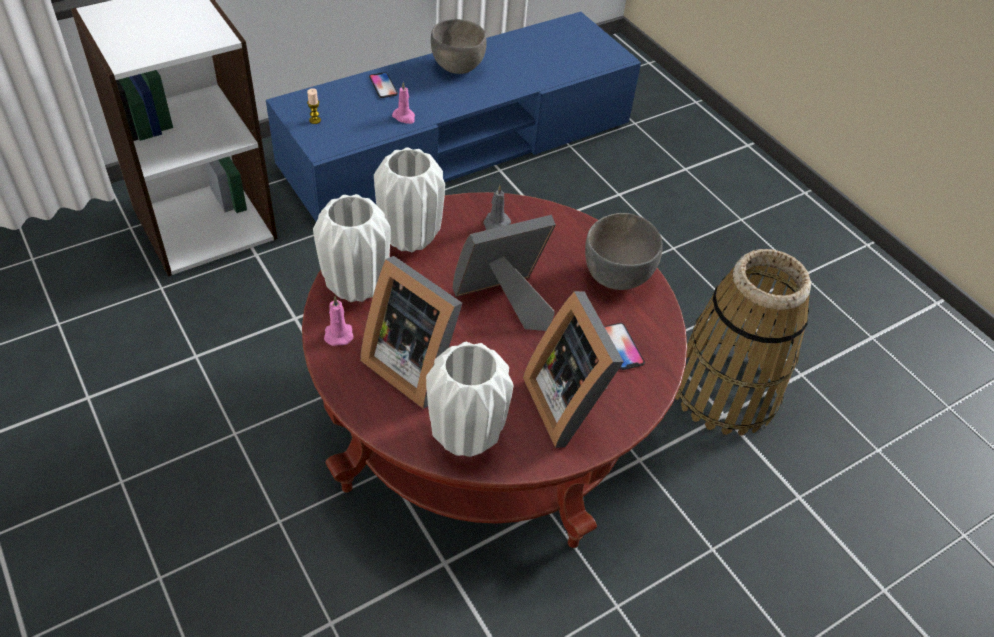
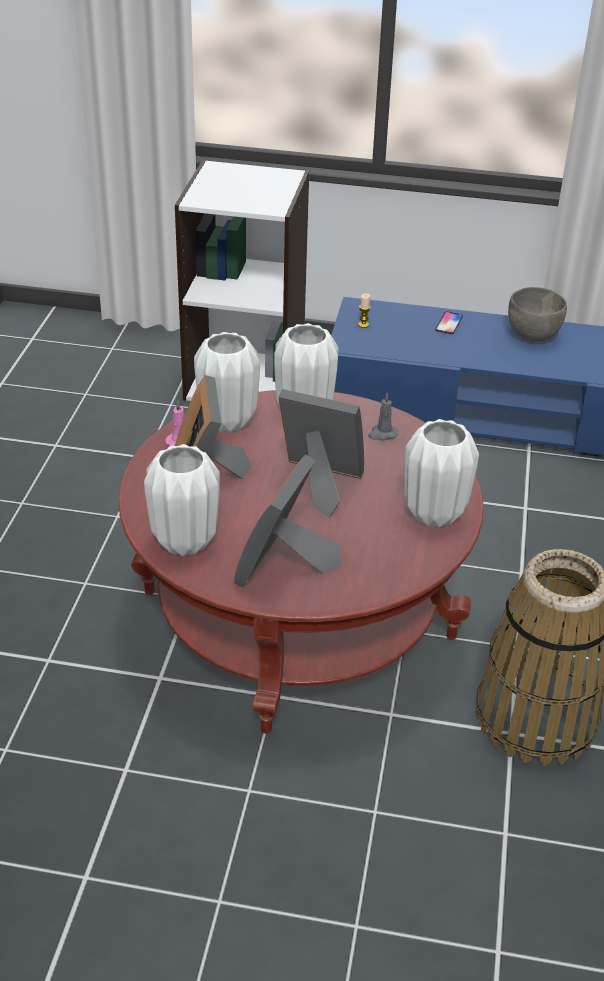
camera: 45 degrees right, 10 degrees down
(404, 117) = (438, 352): pink candle -> none
(617, 276) = (435, 514): grey bowl -> white vase
(621, 347) = (372, 557): phone -> none

